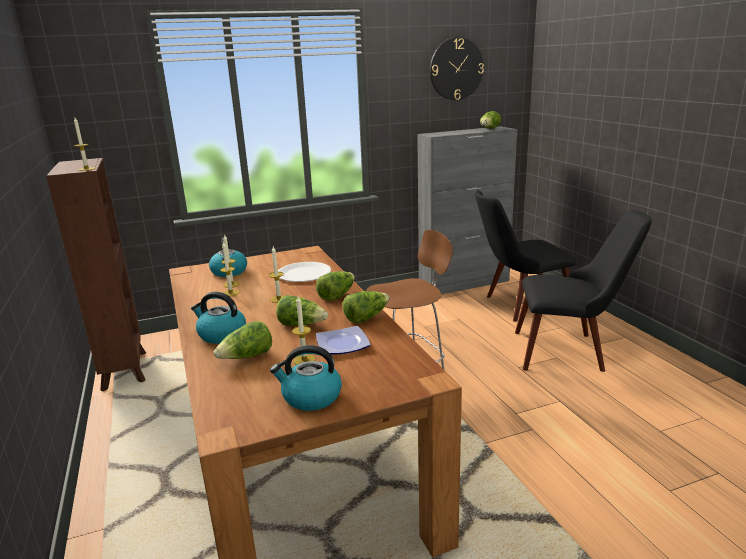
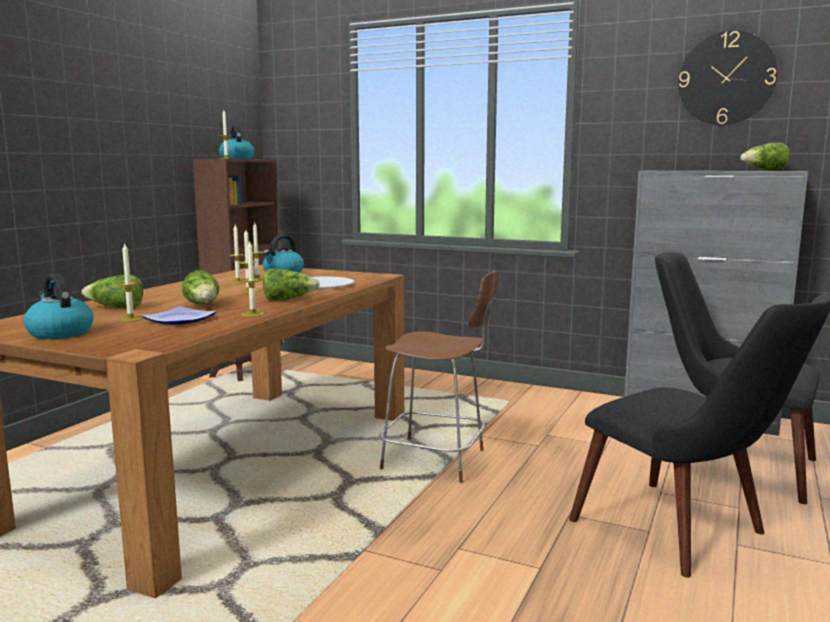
camera: 45 degrees right, 10 degrees down
(221, 335) = (149, 296): kettle -> kettle (236, 158)
(366, 317) = (253, 314): lettuce -> candle

